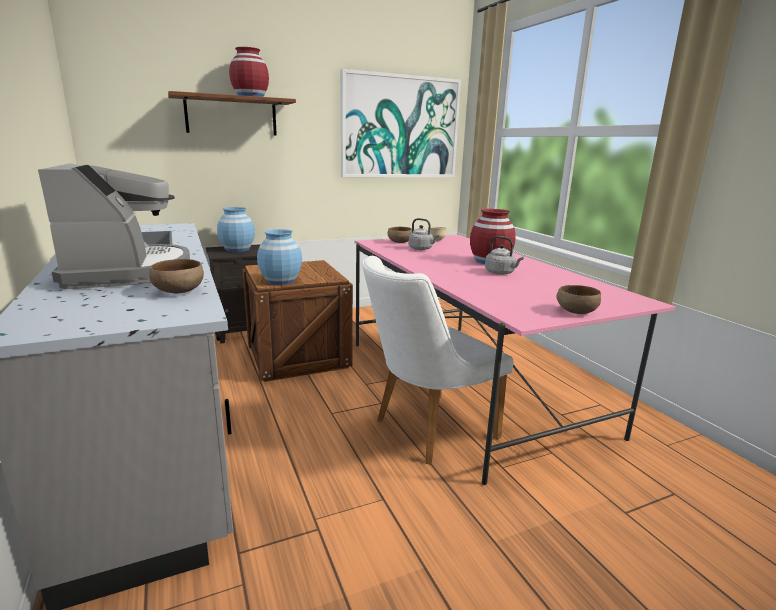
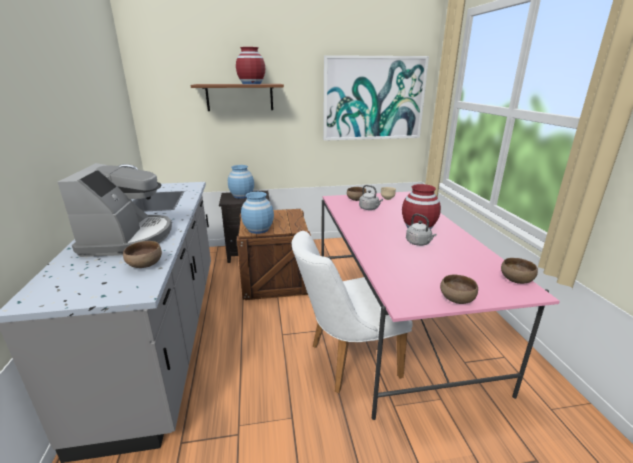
camera: 15 degrees right, 5 degrees up
(622, 294) = (515, 280): none -> brown bowl

